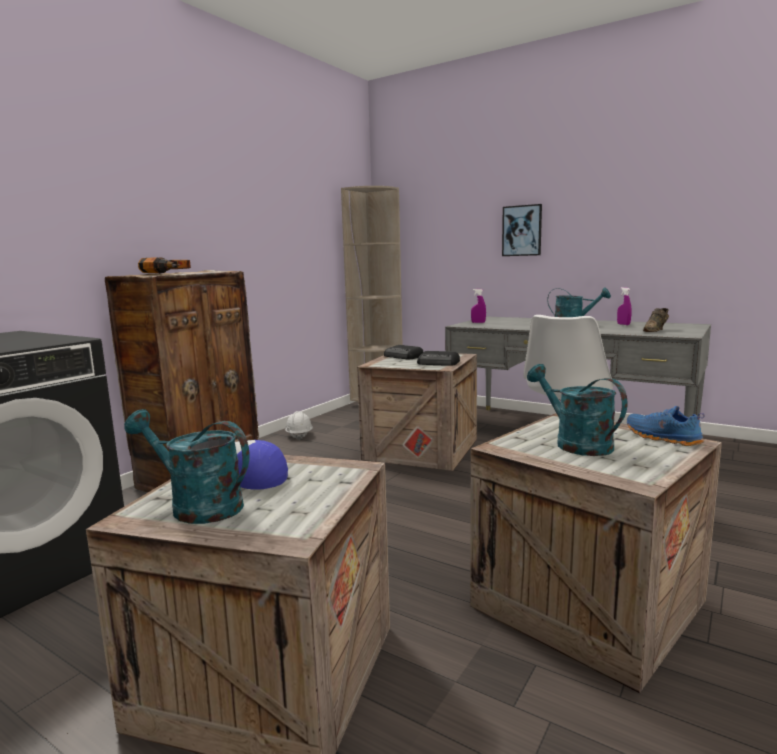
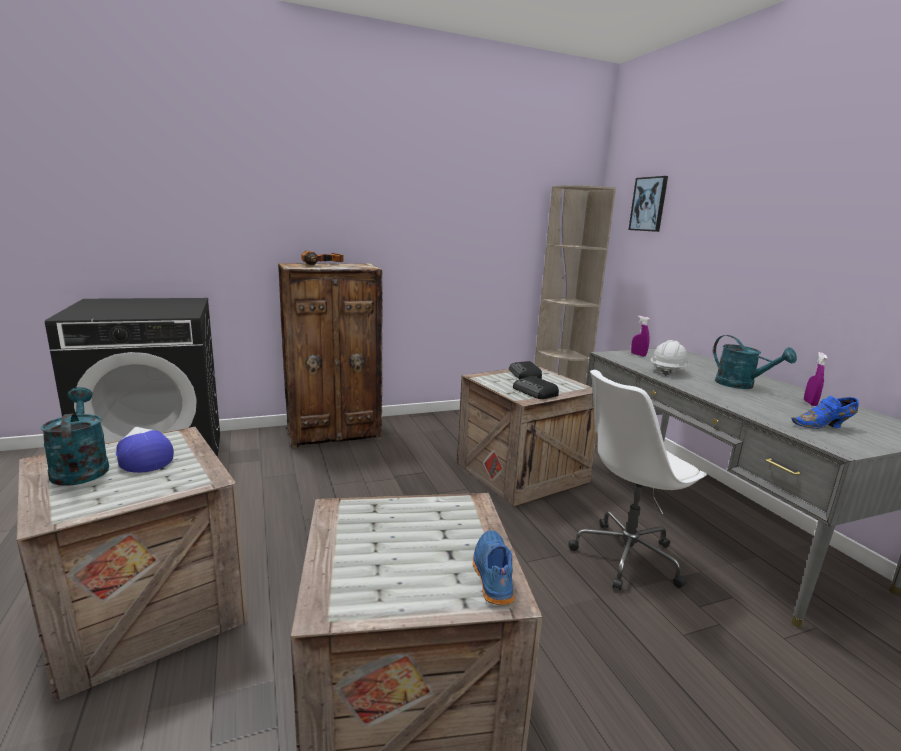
camera: 35 degrees right, 5 degrees up
(299, 435) = (447, 421): white hard hat -> white hard hat (667, 371)
(522, 230) = (735, 252): picture -> picture (648, 204)
(575, 443) = (398, 537): turquoise watering can -> none
(656, 330) = (823, 426): brown shoe -> blue shoe

